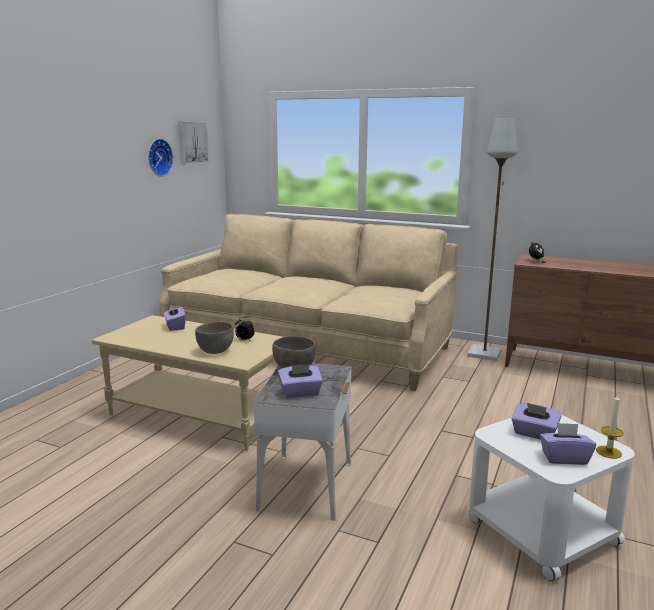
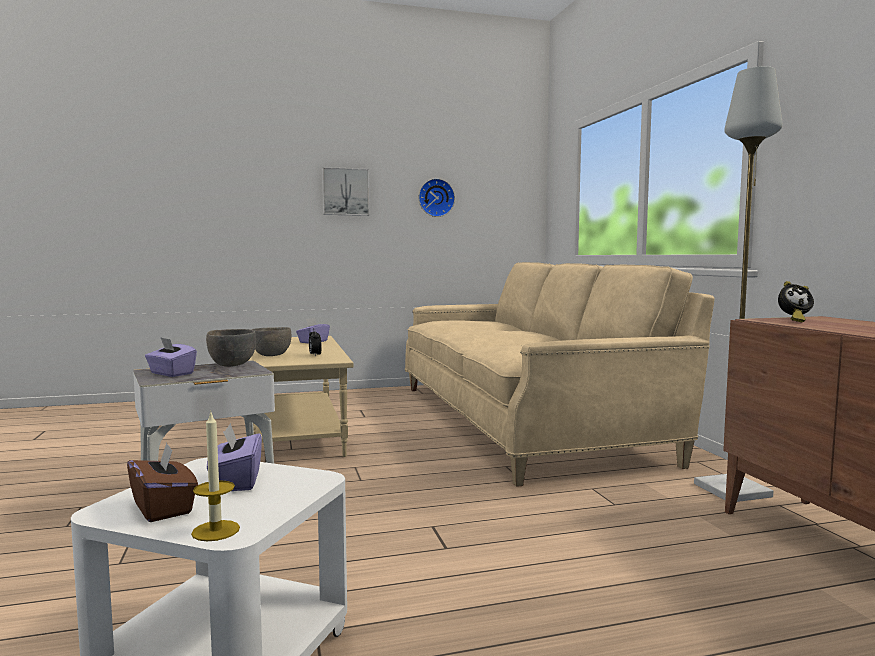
camera: 50 degrees right, 10 degrees down
(192, 142) = (490, 185): picture -> picture (345, 192)
(564, 458) = (163, 508): purple tissue box -> brown tissue box

